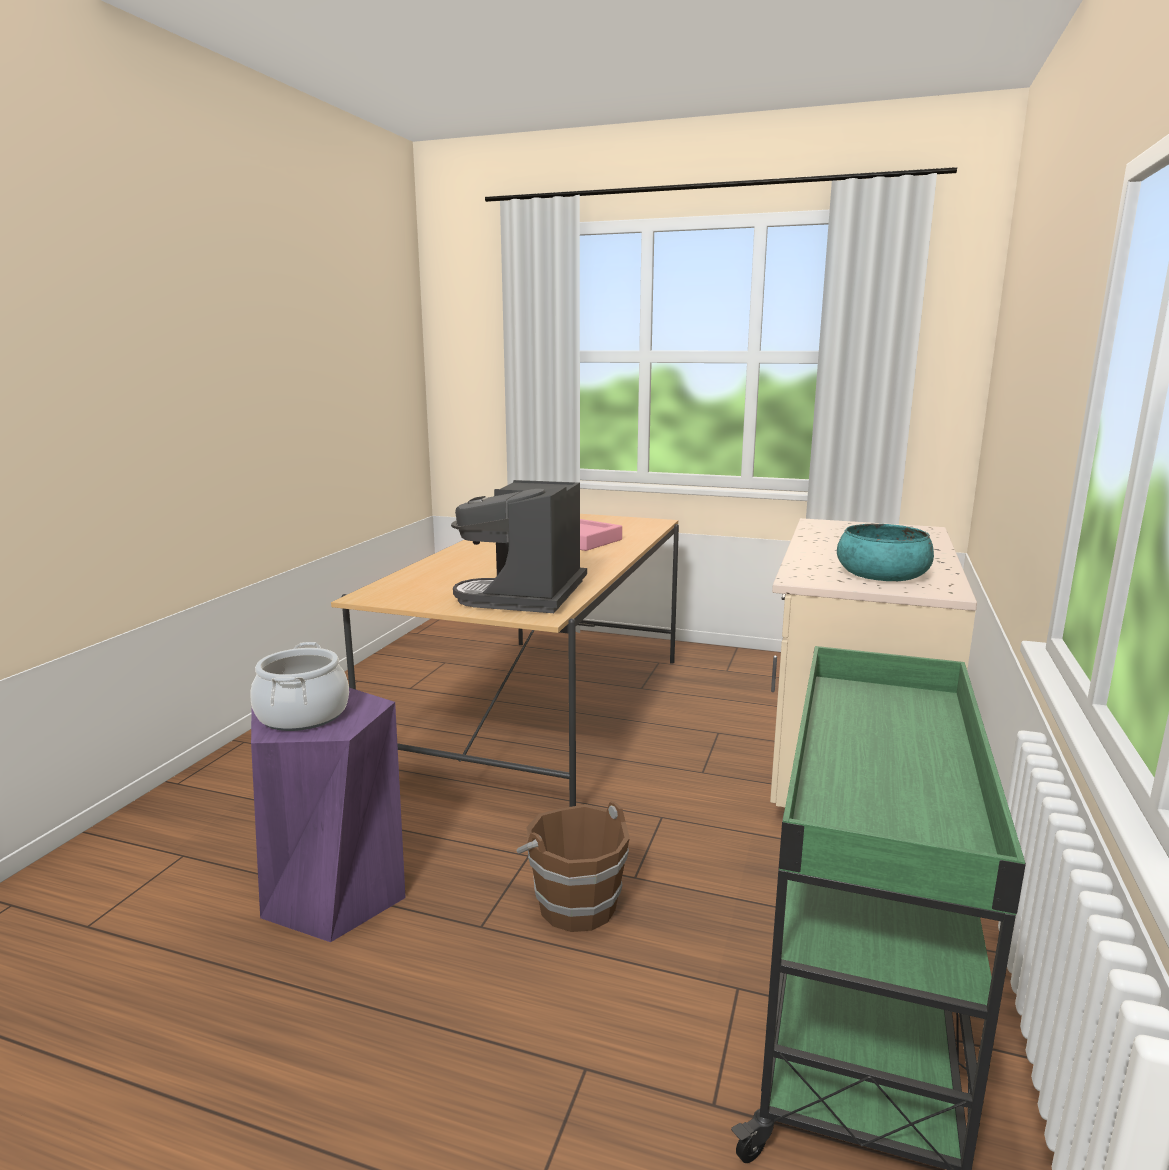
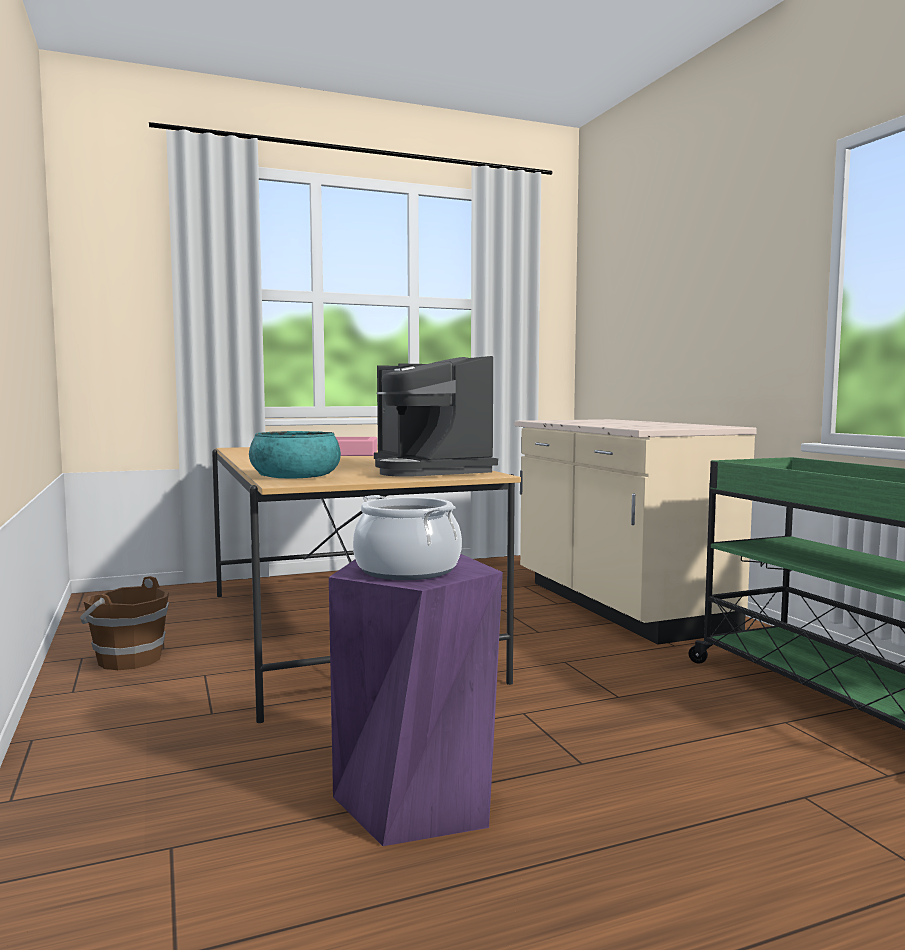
camera: 40 degrees left, 10 degrees down
(575, 905) = (615, 725): brown bucket -> brown bucket (128, 659)
(882, 574) = (672, 425): turquoise bowl -> turquoise bowl (295, 476)

